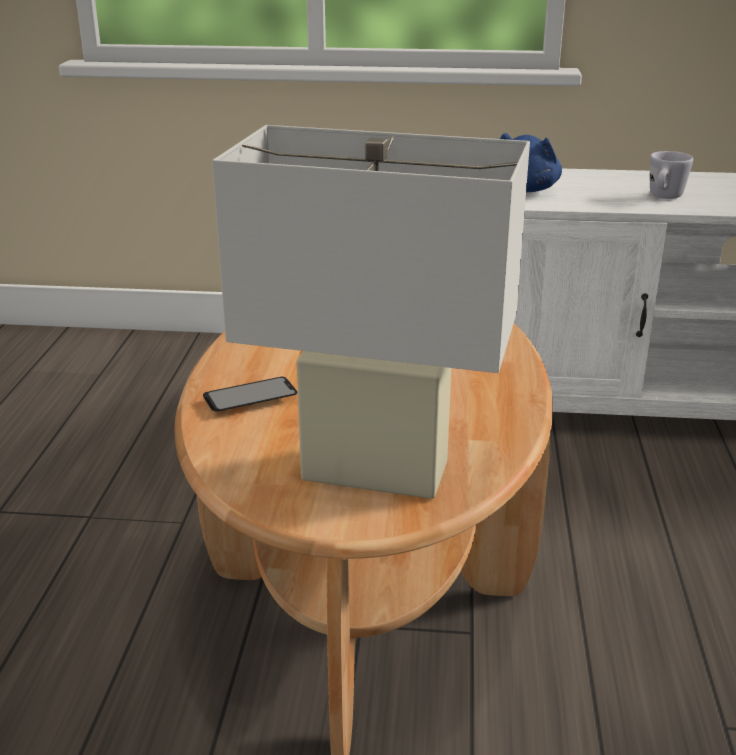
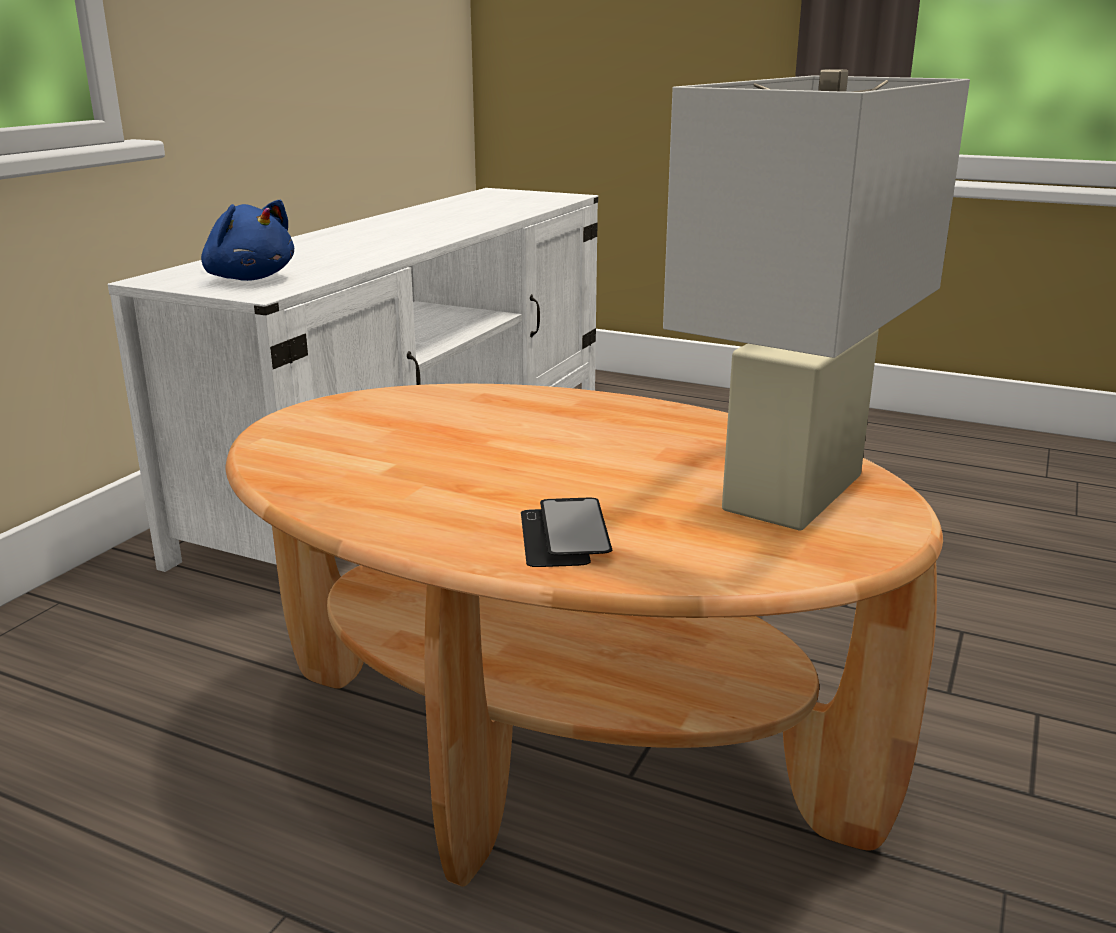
camera: 70 degrees left, 5 degrees down
(664, 197) = (365, 249): white mug -> none

